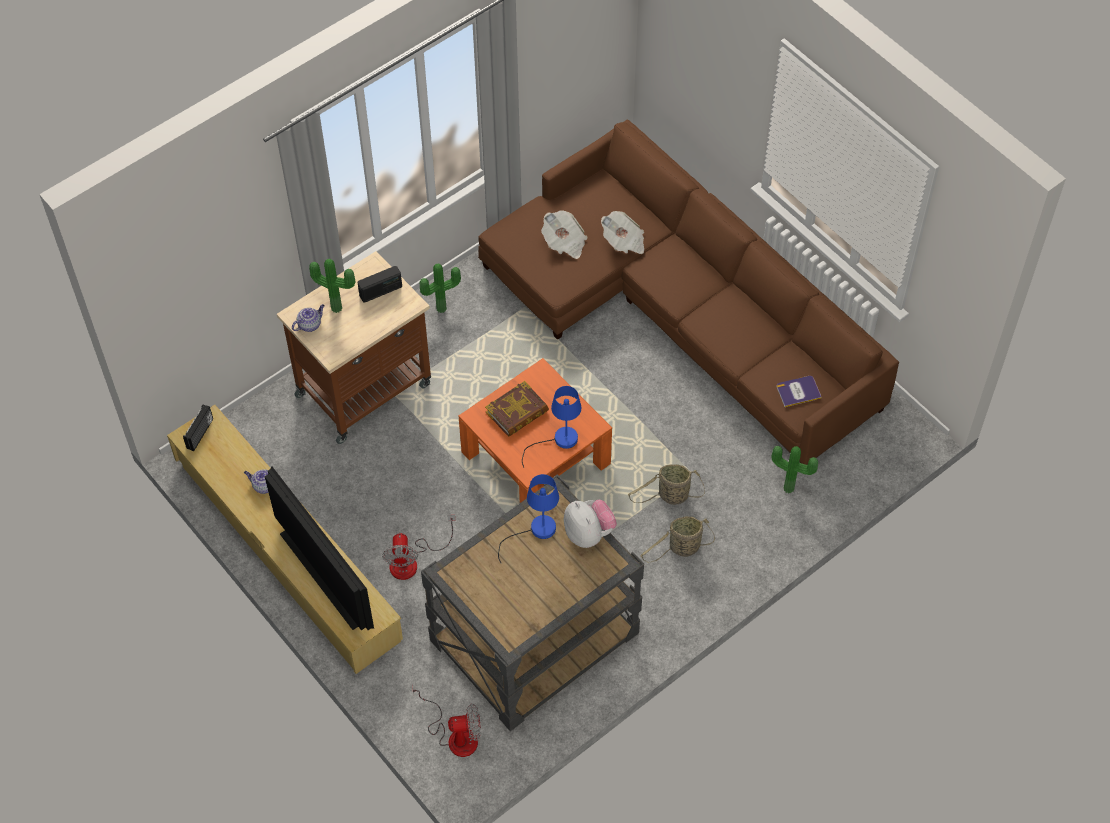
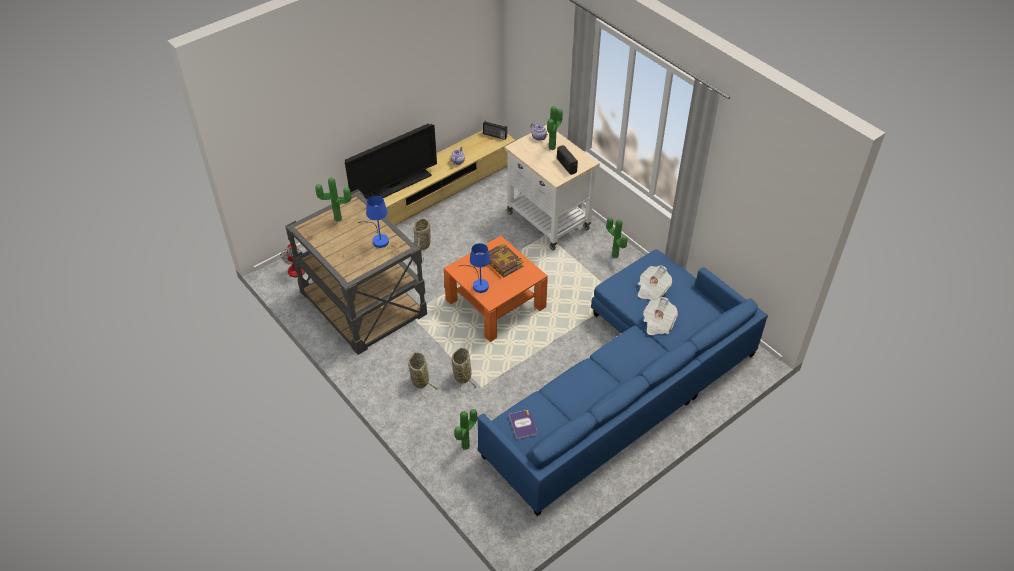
camera: 90 degrees right, 10 degrees down
(364, 389) = (548, 222): brown cart -> white cart
(412, 561) = (422, 246): fan -> basket
(493, 591) = (338, 220): none -> potted plant
(589, 533) = (373, 263): plush toy -> none
(678, 310) = (626, 384): brown sofa -> blue sofa

